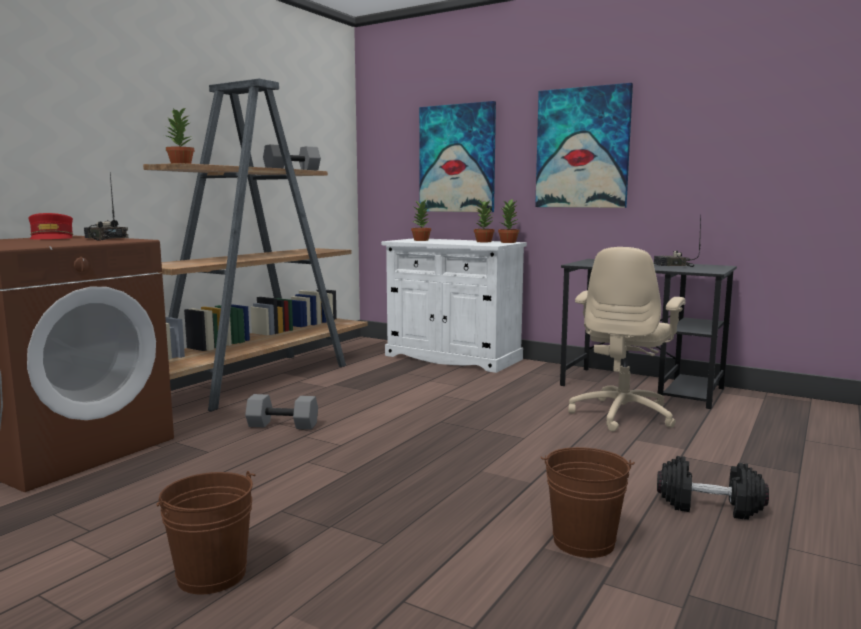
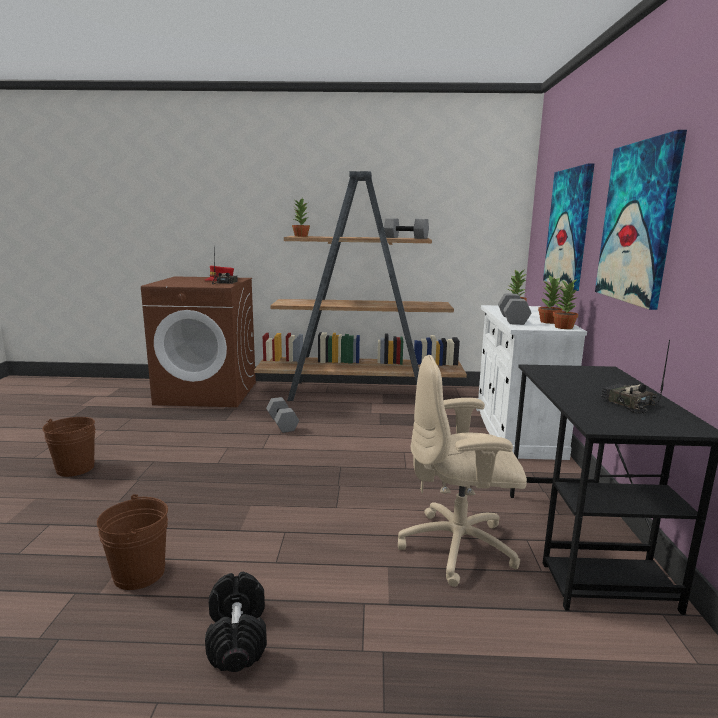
camera: 60 degrees right, 5 degrees up
(462, 243) = (513, 319): none -> grey dumbbell

